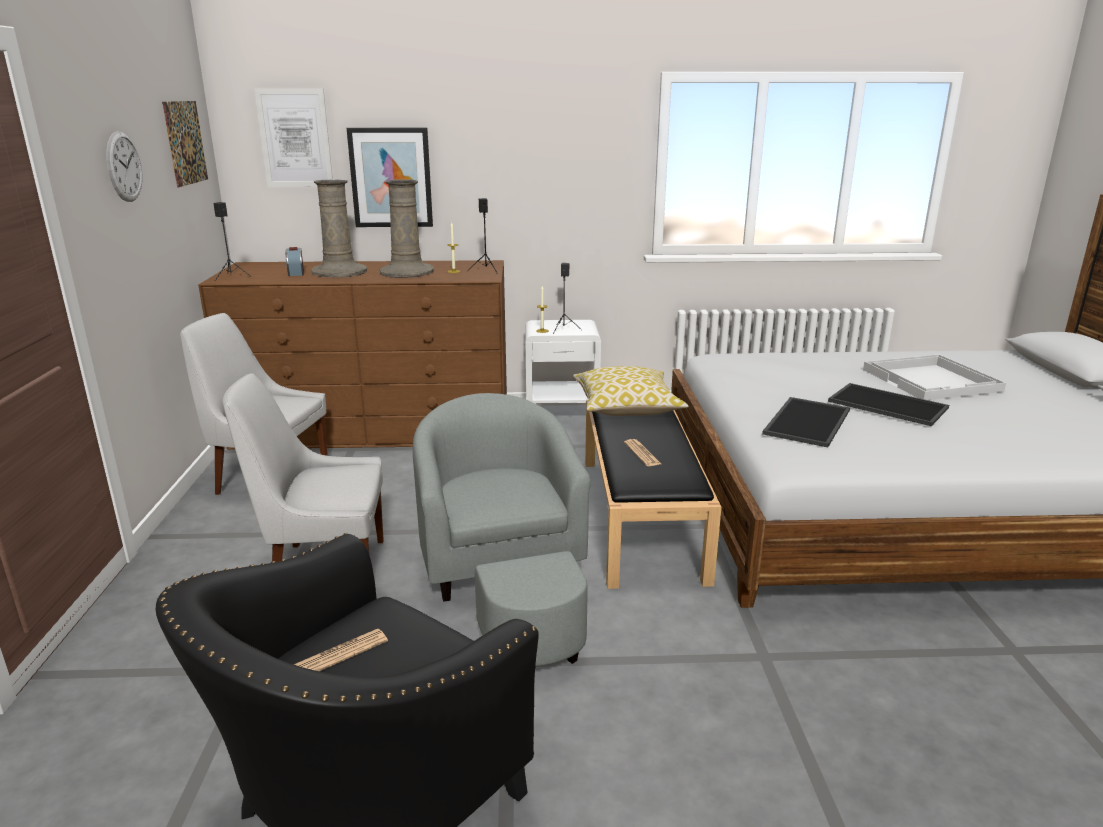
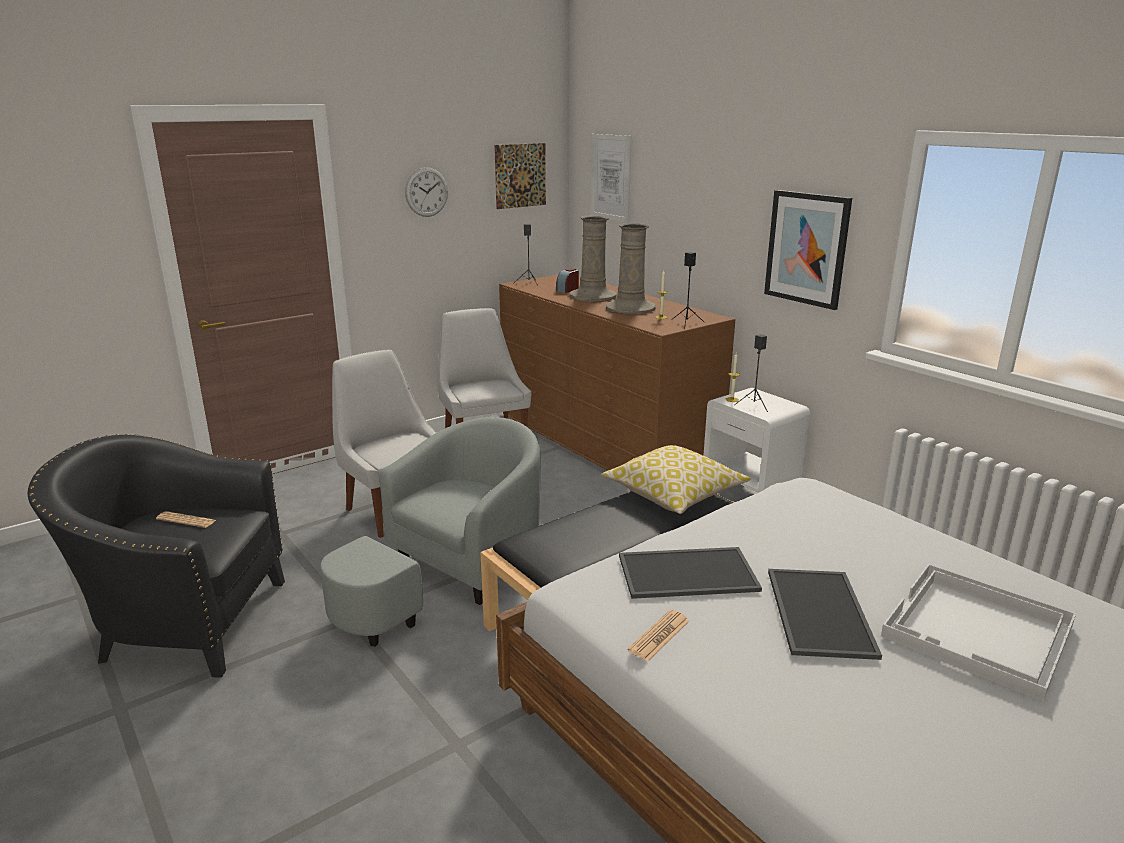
camera: 55 degrees right, 0 degrees up
(391, 178) = (665, 220): picture -> picture (807, 248)
(642, 453) = (581, 530): newspaper -> newspaper (659, 636)

